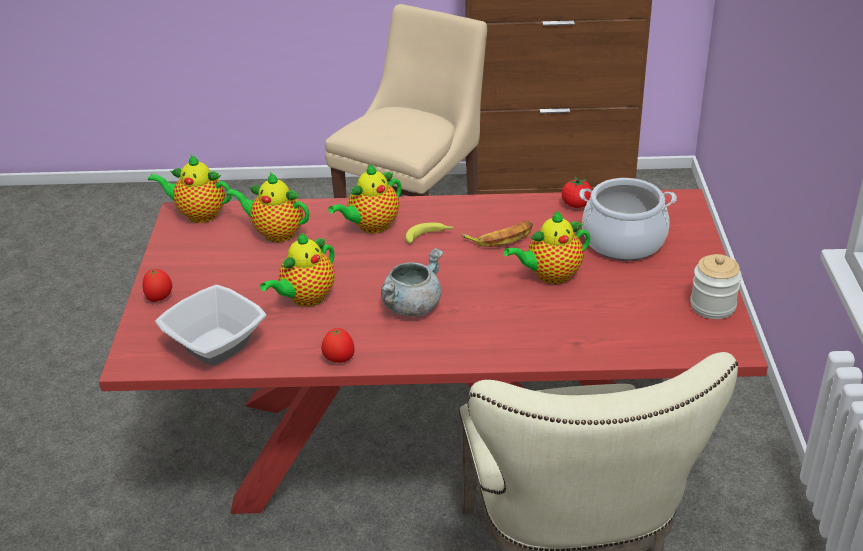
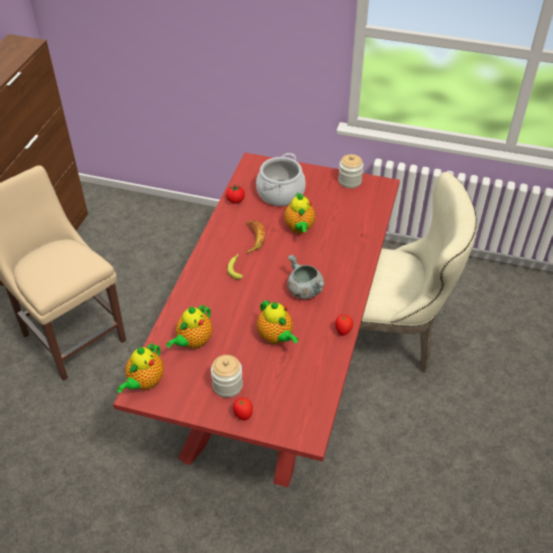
camera: 75 degrees left, 10 degrees up
(207, 275) = (227, 385): none -> jar
(215, 346) = (309, 389): bowl -> none
(371, 226) = (211, 292): teapot -> none

